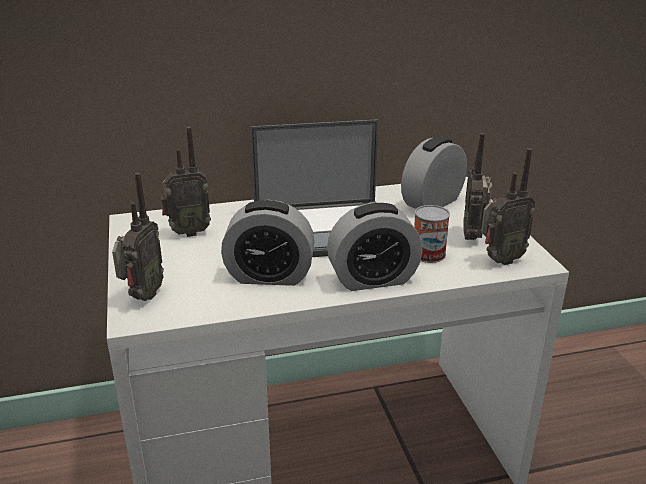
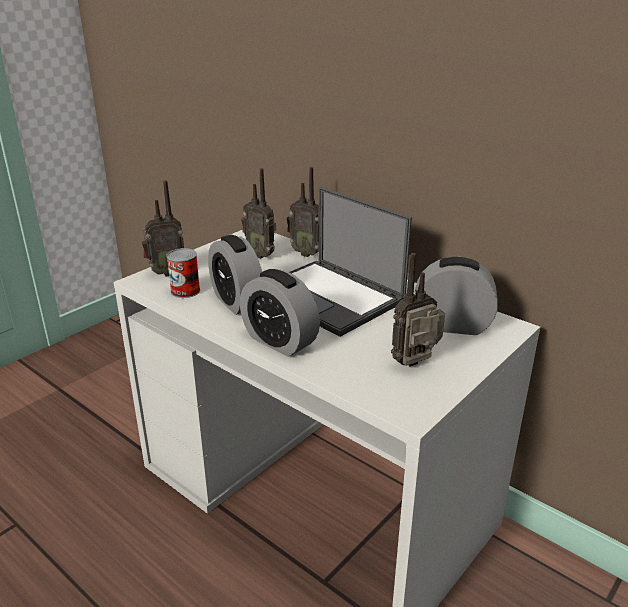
camera: 55 degrees right, 0 degrees up
(428, 254) = (352, 352): can -> can (185, 291)
(499, 260) = (389, 391): radio -> radio (306, 253)

